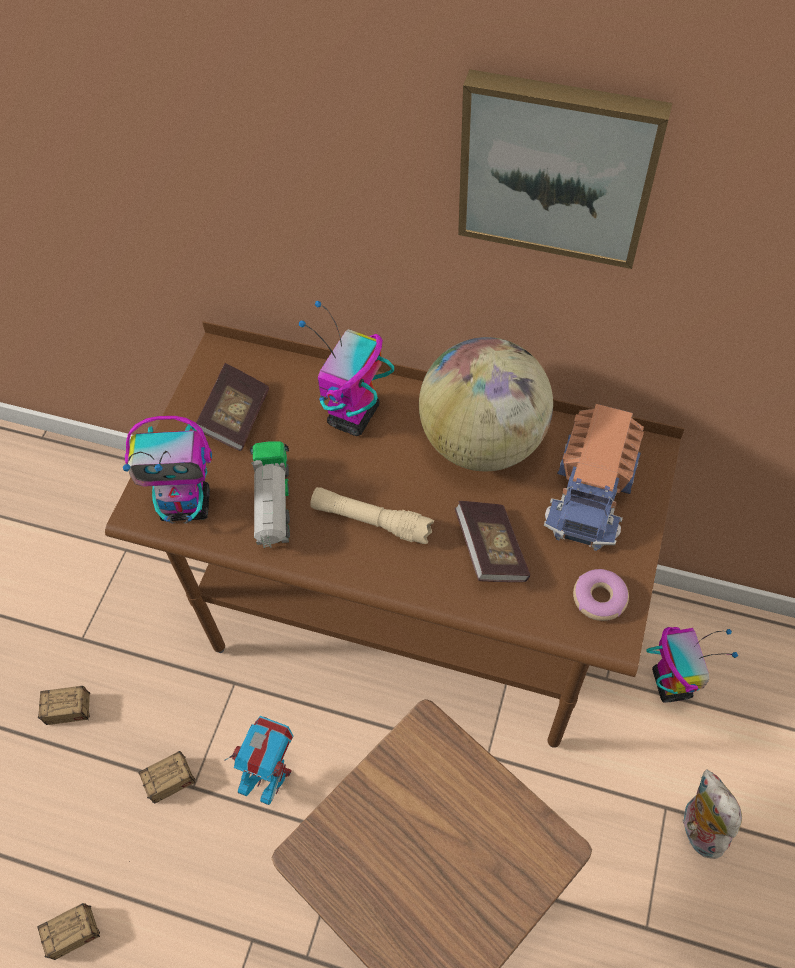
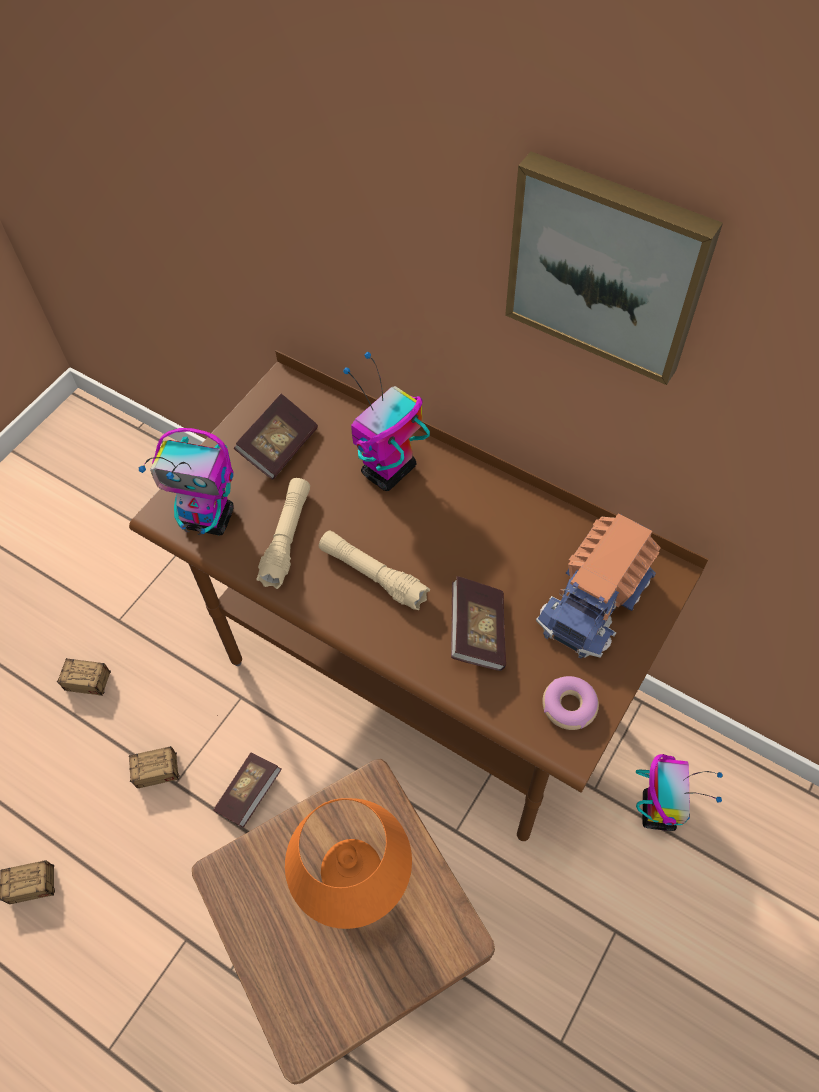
camera: 15 degrees right, 0 degrees up
(272, 776) = (249, 793): toy robot -> book
(273, 505) = (287, 538): toy truck -> beige flashlight
(444, 833) = (357, 891): none -> orange table lamp
(482, 441) = (504, 524): globe -> none
(698, 829) = (641, 961): plush toy -> none

